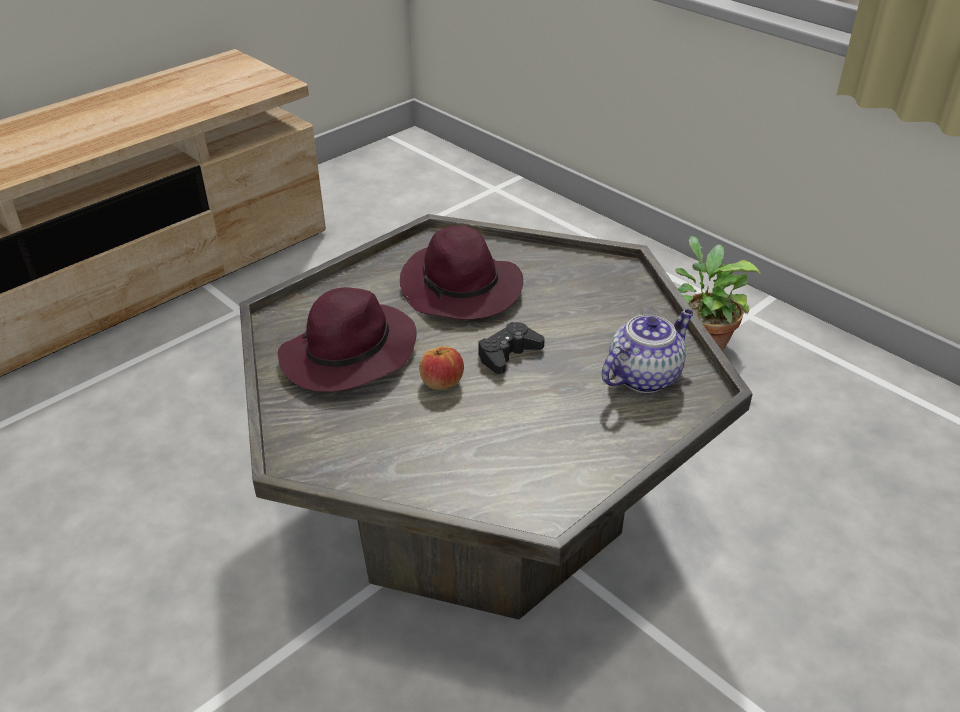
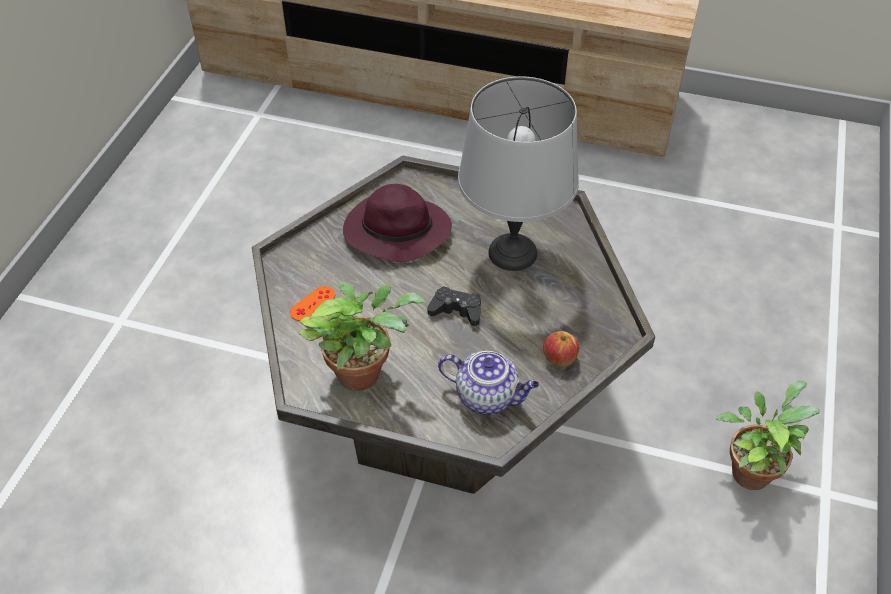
camera: 60 degrees right, 10 degrees up
(399, 463) = (313, 304): none -> orange game controller
(441, 382) = (401, 289): apple -> apple (559, 358)
(462, 289) = (513, 253): purple hat -> grey table lamp
(543, 455) = (364, 371): none -> potted plant

